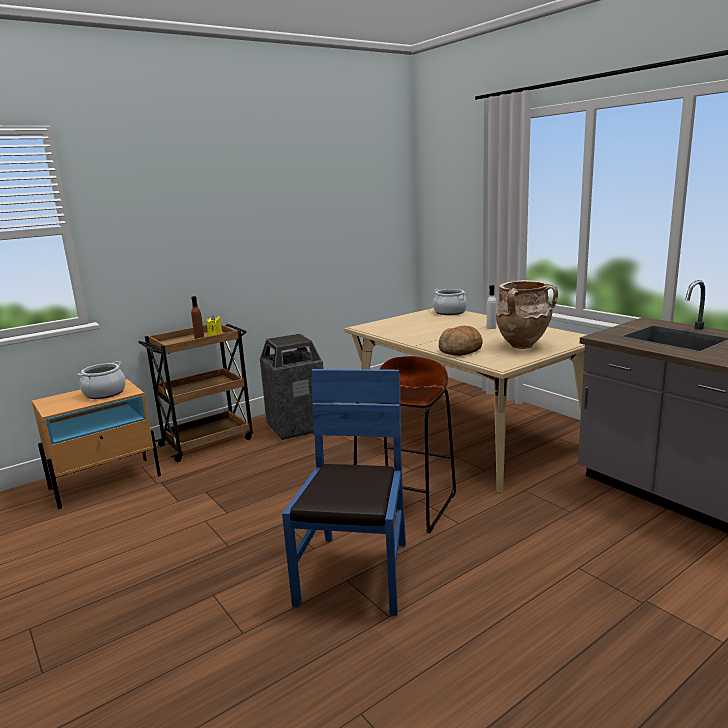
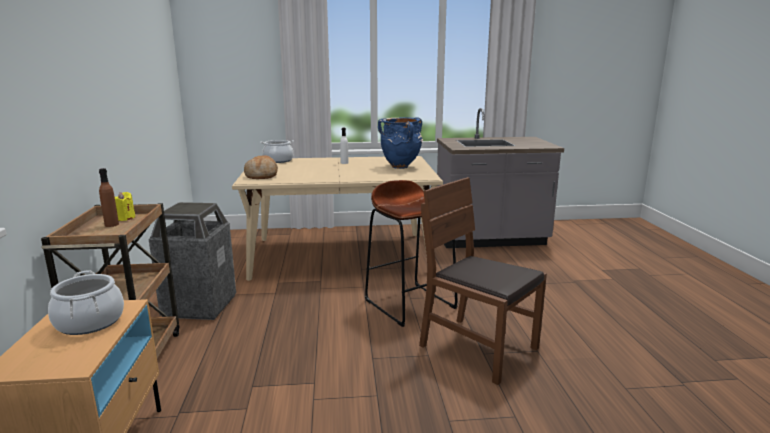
camera: 60 degrees left, 0 degrees up
(355, 573) = (478, 348): blue chair -> brown chair
(460, 350) = (378, 176): bread -> bread (262, 176)
(523, 346) = (401, 167): beige vase -> blue vase

